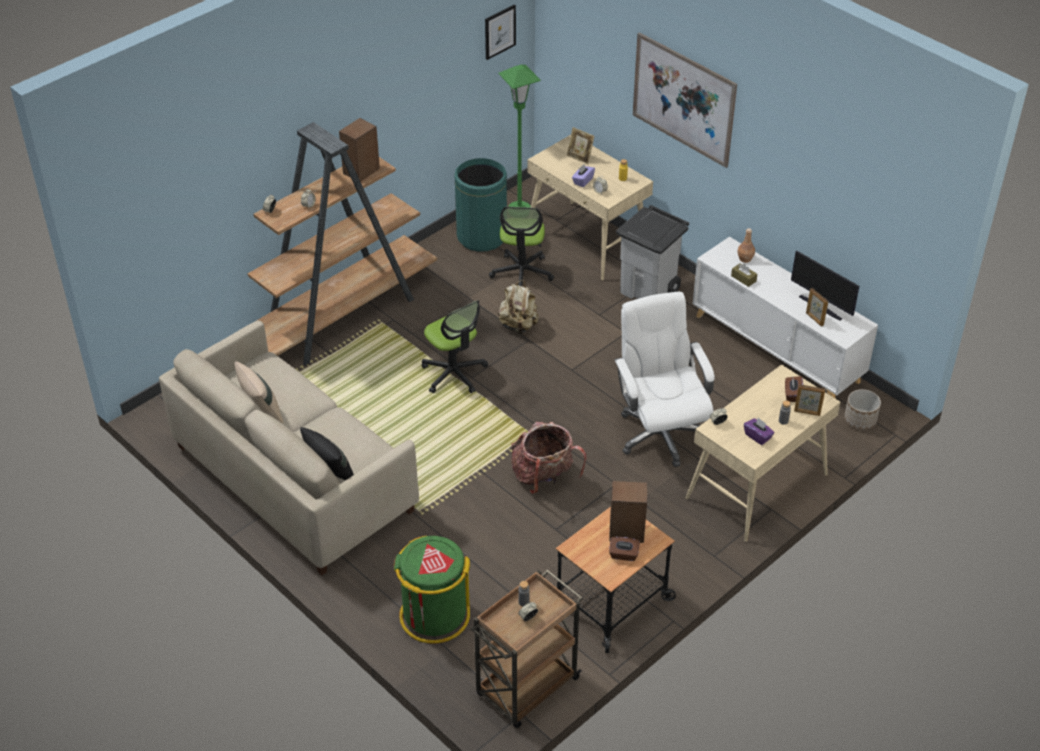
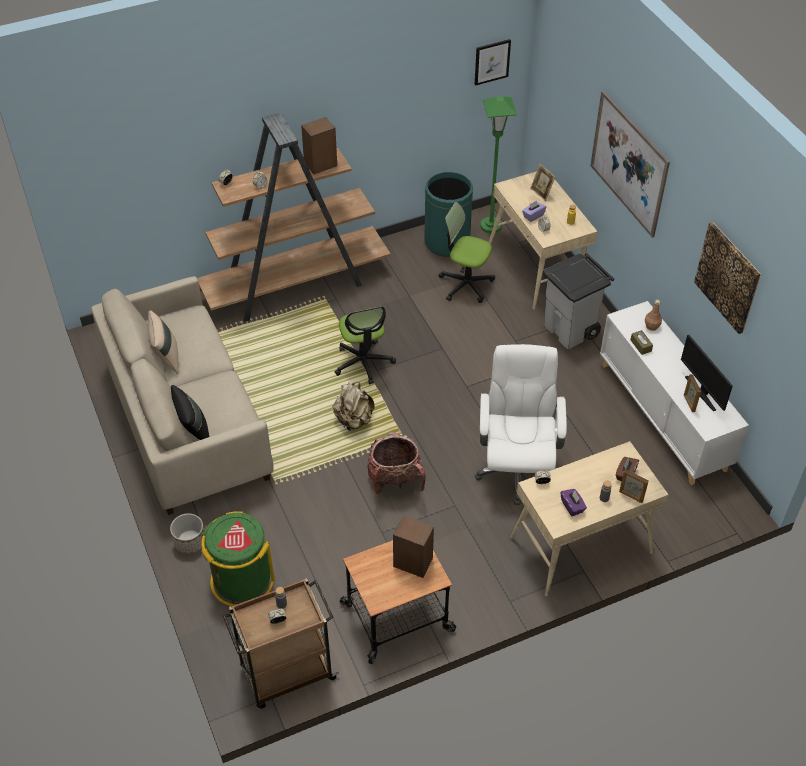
camera: 20 degrees right, 5 degrees up
(518, 325) = (439, 332): beige backpack -> beige backpack (353, 420)
(522, 273) = (466, 284): office chair -> office chair turned 90 degrees clockwise
(623, 555) = (399, 584): brown tissue box -> none
(828, 181) = (728, 277): none -> picture
(860, 420) = (709, 508): planter -> planter (189, 542)

